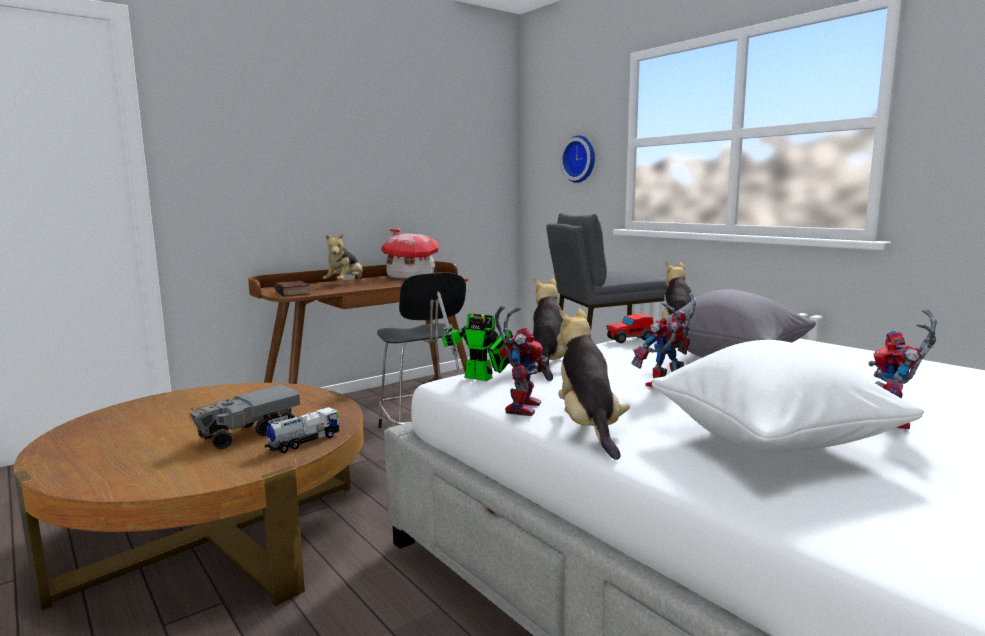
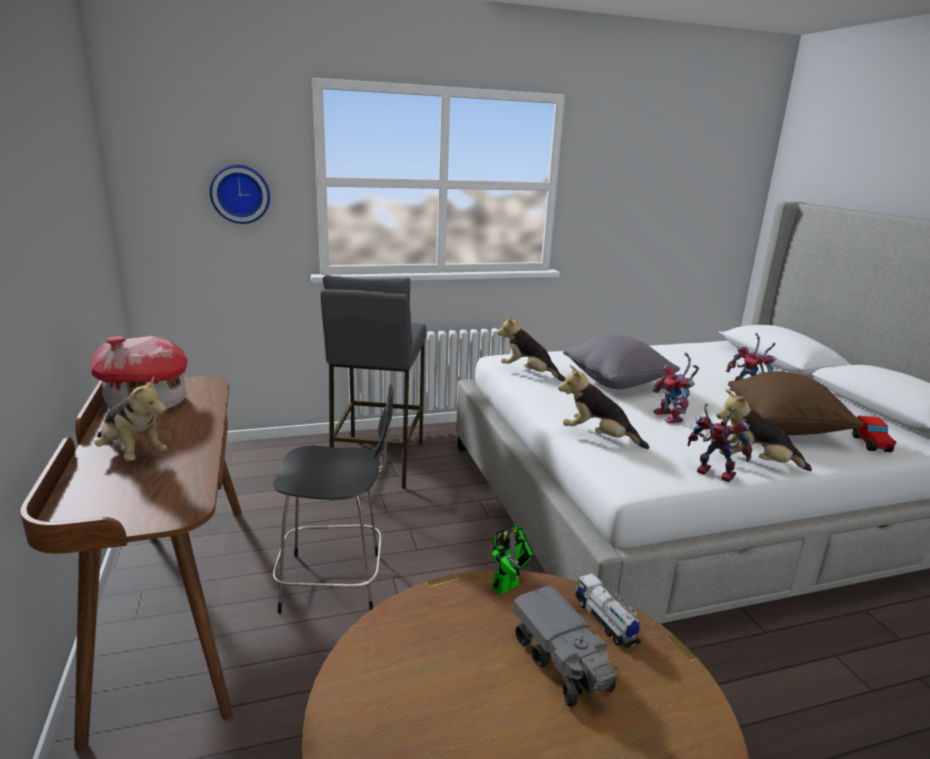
camera: 70 degrees left, 10 degrees up
(294, 293) = (162, 504): book -> none
(482, 378) = (632, 471): toy robot -> toy robot (509, 584)
(629, 339) = (539, 392): toy car -> toy car (871, 444)
(772, 445) = (784, 427): white pillow -> brown pillow

